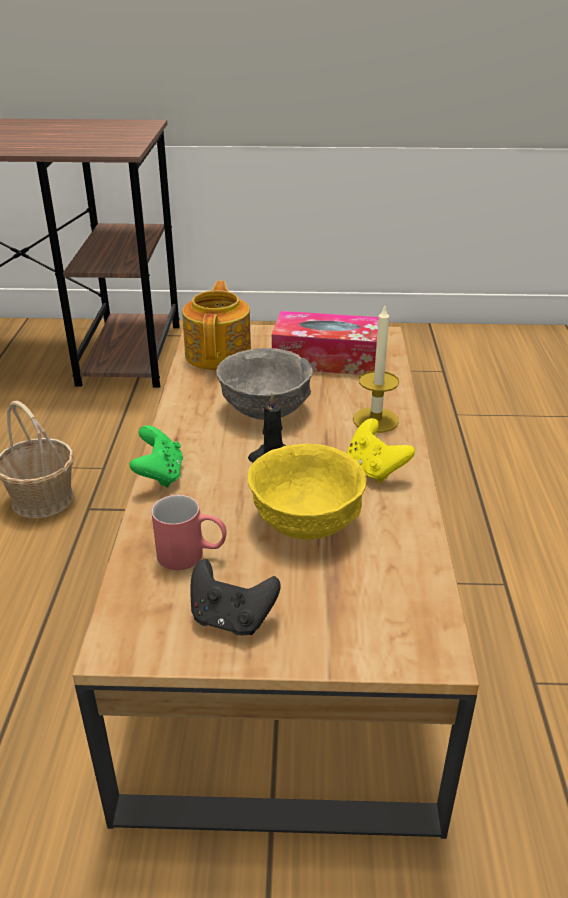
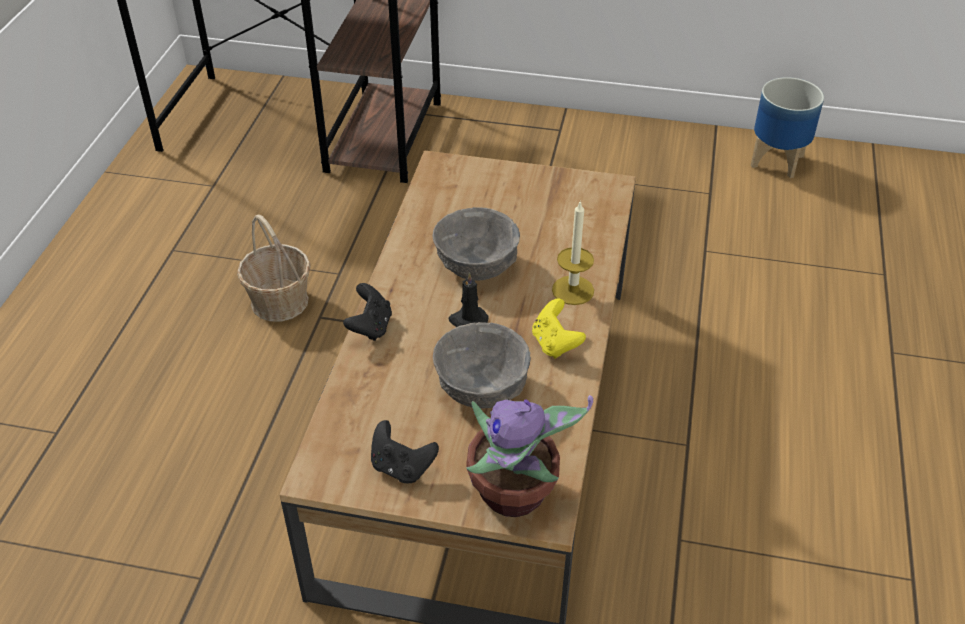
camera: 10 degrees right, 10 degrees up
(160, 475) = (370, 327): green game controller -> black game controller
(192, 555) = (382, 408): red mug -> none
(219, 354) = (449, 194): teapot -> none
(308, 519) = (483, 387): yellow bowl -> grey bowl
(328, 359) = (551, 211): tissue box -> none
(385, 633) = (514, 495): none -> potted plant
(492, 343) = (778, 161): none -> planter

